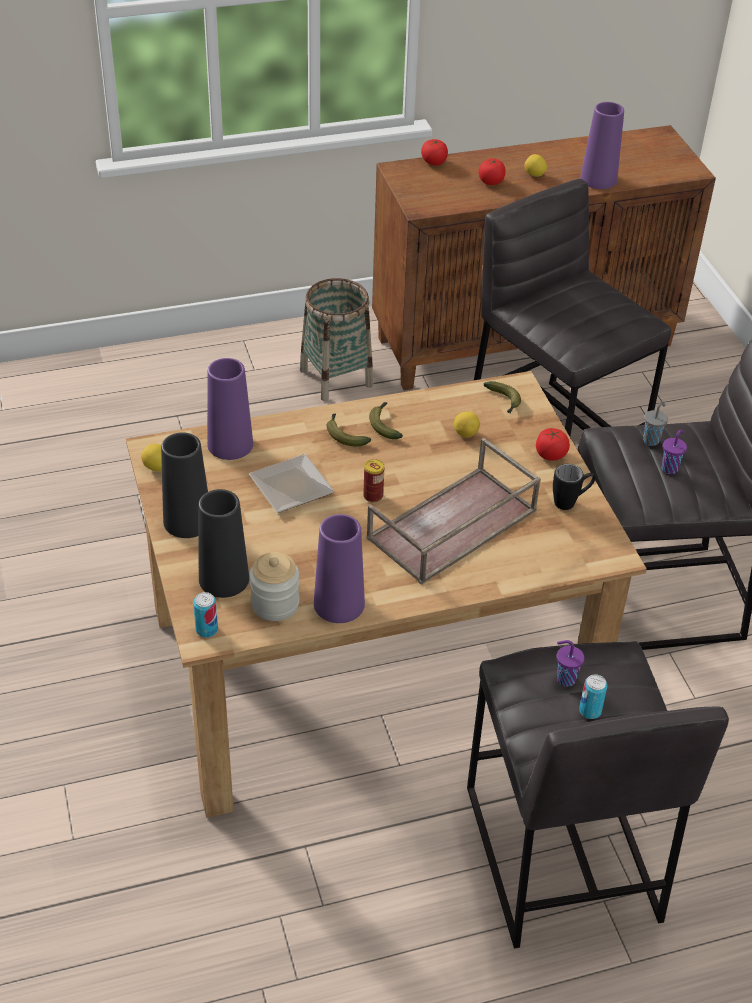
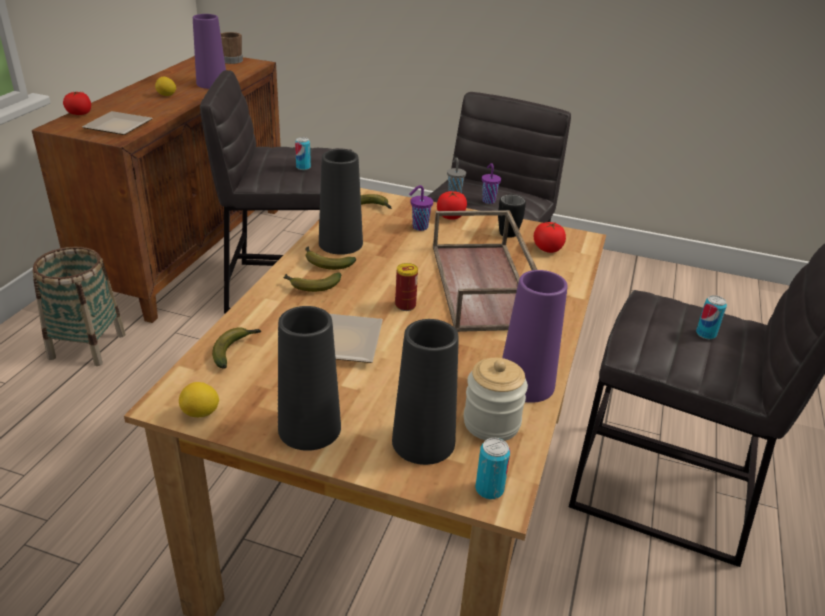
camera: 55 degrees left, 10 degrees down
(230, 444) = (235, 350): purple vase -> banana
(423, 416) = (340, 243): none -> black vase
(441, 195) = (121, 126): none -> plate
(465, 433) = (385, 236): lemon -> none
(491, 181) = (143, 108): tomato -> tomato (547, 249)
(565, 679) = (665, 329): purple cup -> purple cup (419, 227)
(572, 322) = (303, 167): none -> can
(676, 153) = (233, 60): none -> brown mug

